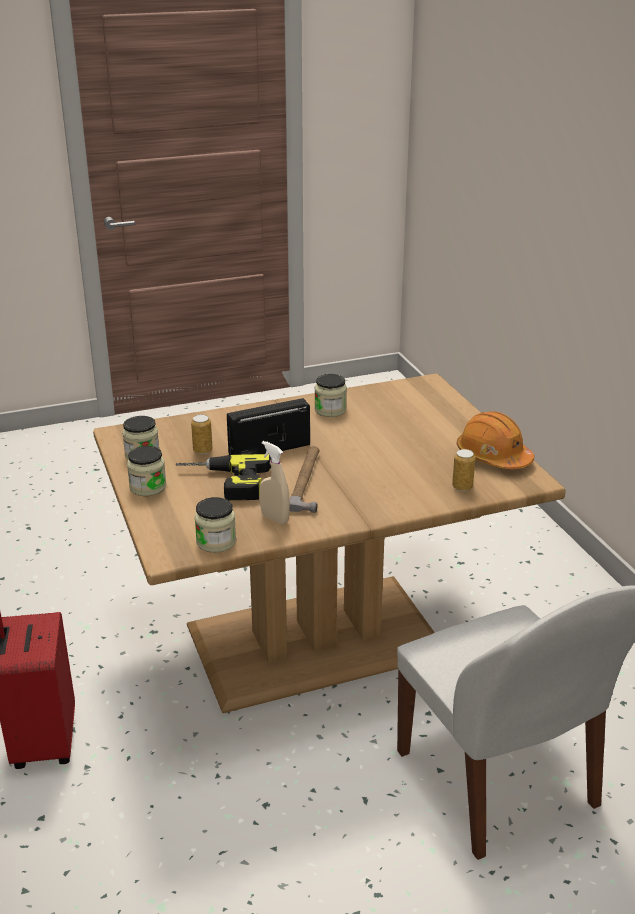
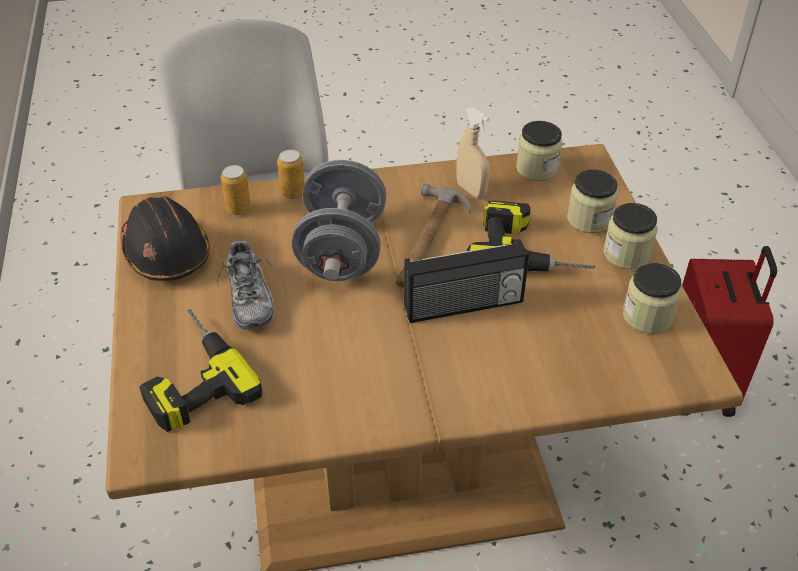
camera: 170 degrees left, 15 degrees up
(202, 450) = (560, 314): can -> can (293, 193)
(330, 410) = (350, 388): jar -> jar (589, 219)
(366, 469) = (342, 251): none -> grey dumbbell
(416, 440) = (249, 297): none -> shoe
(427, 407) = (189, 375): none -> power drill
(493, 457) = (166, 253): orange hard hat -> black hard hat

